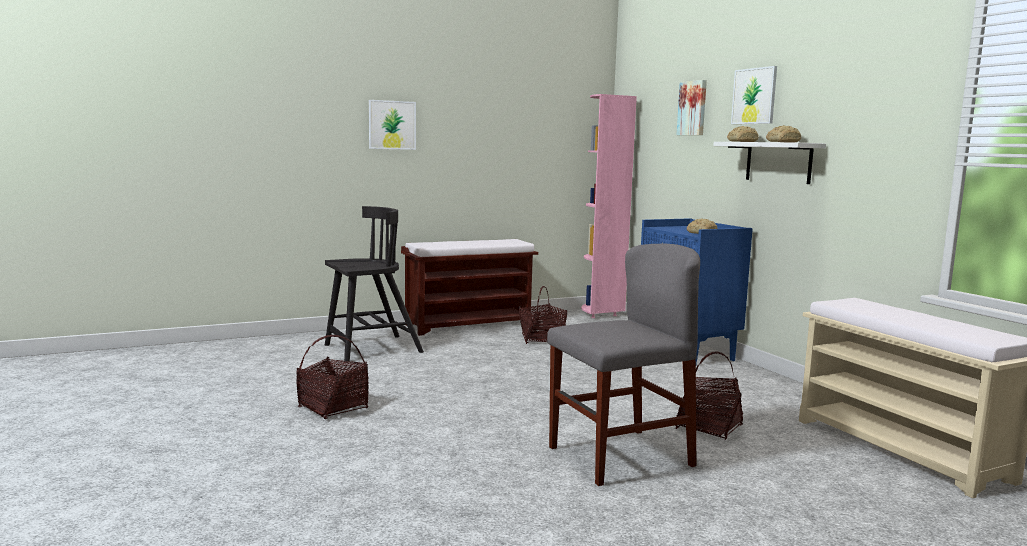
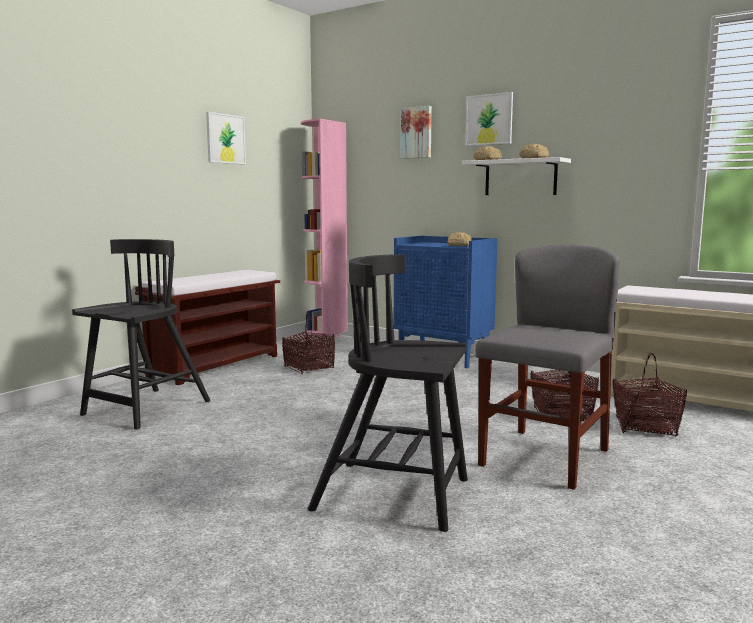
camera: 30 degrees left, 0 degrees up
(333, 408) = (202, 483): basket -> basket (645, 427)
(392, 125) = (114, 144): picture -> picture (225, 139)
(447, 449) = (395, 494): none -> black chair

